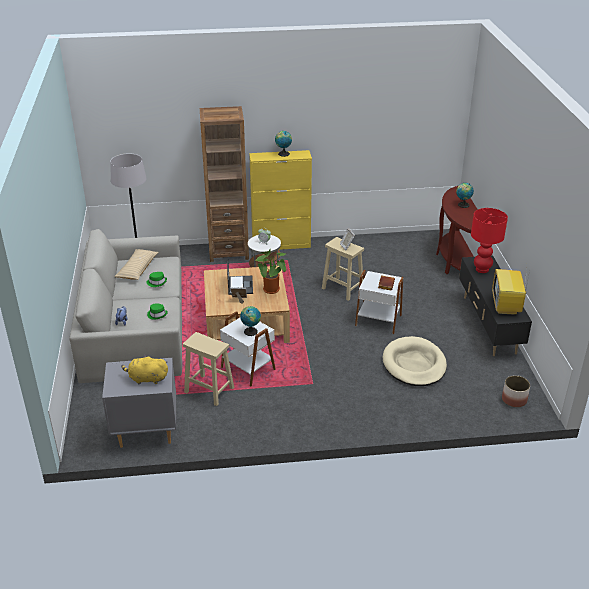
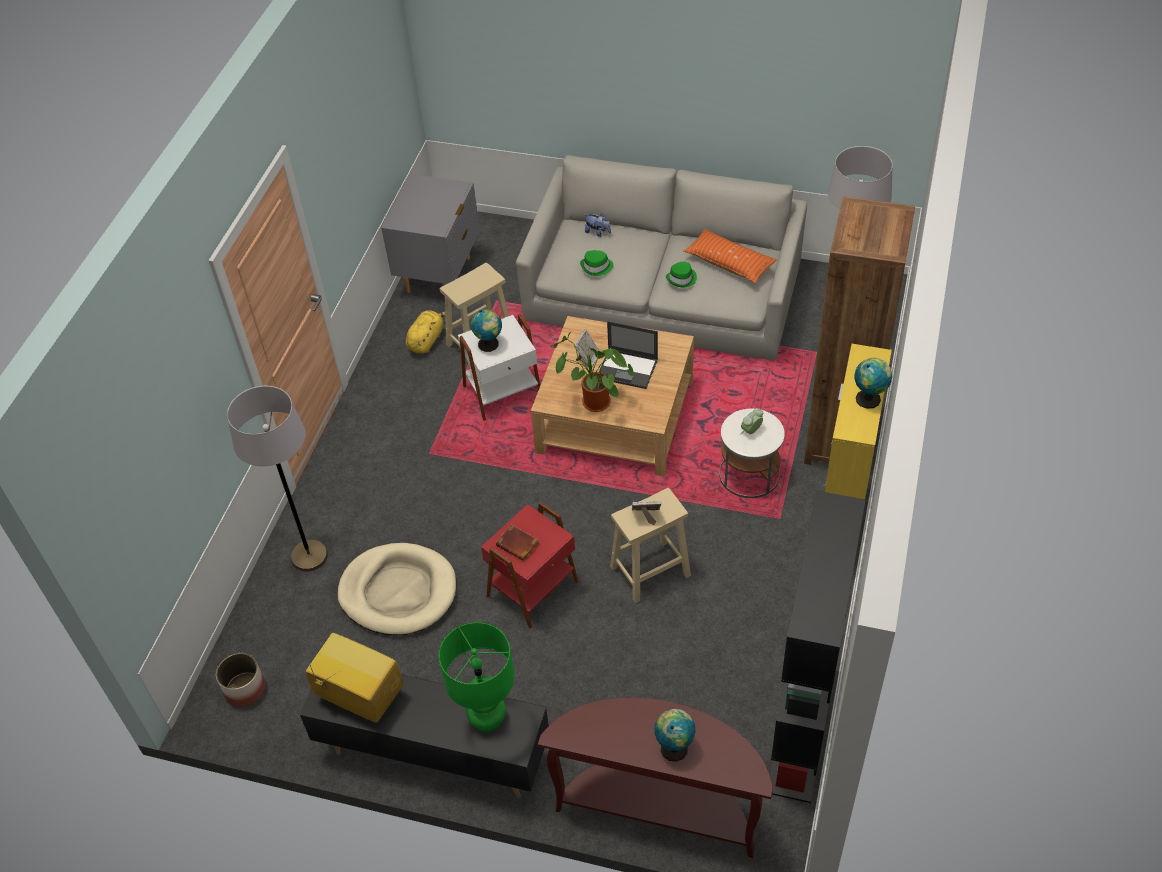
camera: 115 degrees right, 15 degrees up
(137, 269) = (729, 263): beige pillow -> orange pillow
(147, 379) = (418, 211): yellow plush toy -> yellow plush toy (426, 340)
(378, 320) = (534, 589): white side table -> red side table
(393, 238) = (802, 729): none -> black bookcase
(417, 407) = (309, 556): none -> grey floor lamp
(482, 269) = (487, 720): red table lamp -> green table lamp

